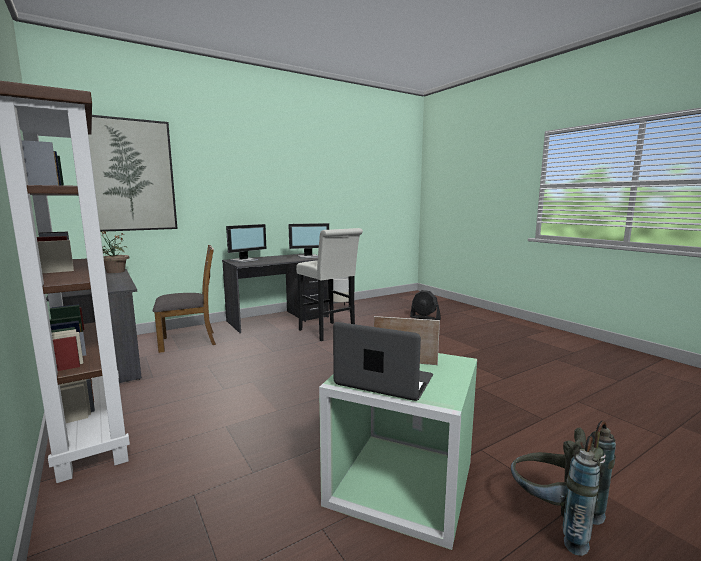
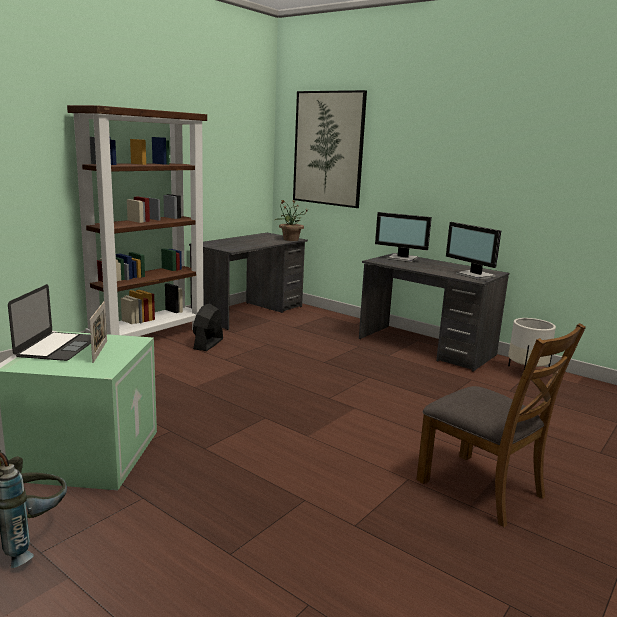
camera: 70 degrees right, 5 degrees up
(188, 341) = (317, 325): brown chair -> brown chair (482, 488)
(329, 332) = (413, 380): white stool -> none
(425, 318) = (579, 445): black fan -> black fan (208, 344)

